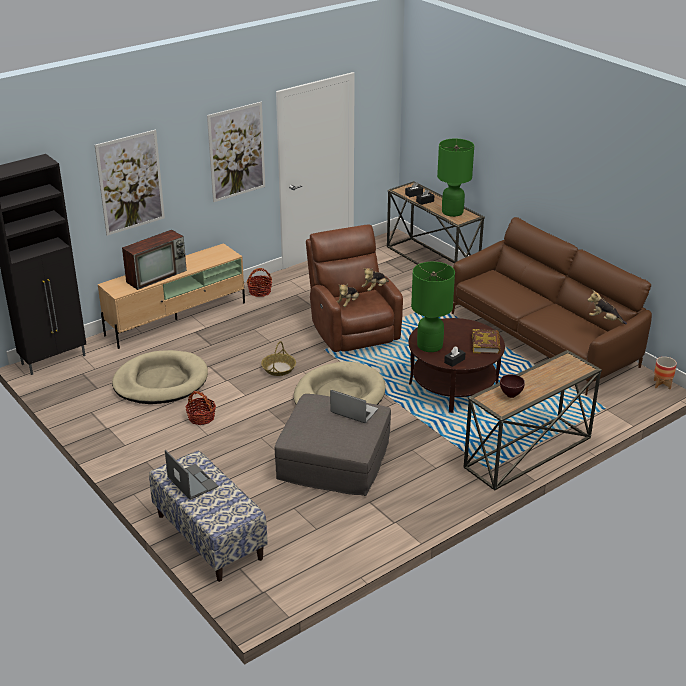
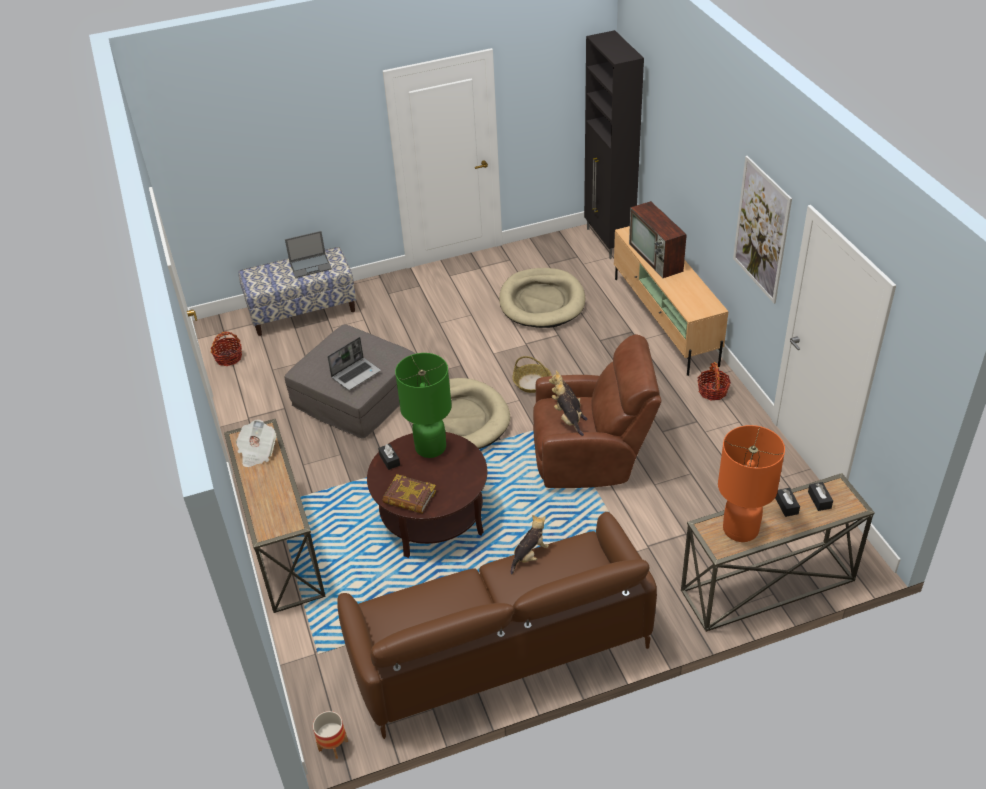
camera: 110 degrees right, 10 degrees up
(130, 182) = (687, 155): picture -> none
(201, 417) = (468, 321): basket -> basket (229, 358)
(452, 212) = (740, 529): green table lamp -> orange table lamp
(511, 395) = (257, 452): brown bowl -> newspaper
(604, 320) = (381, 621): plush toy -> plush toy (529, 555)

